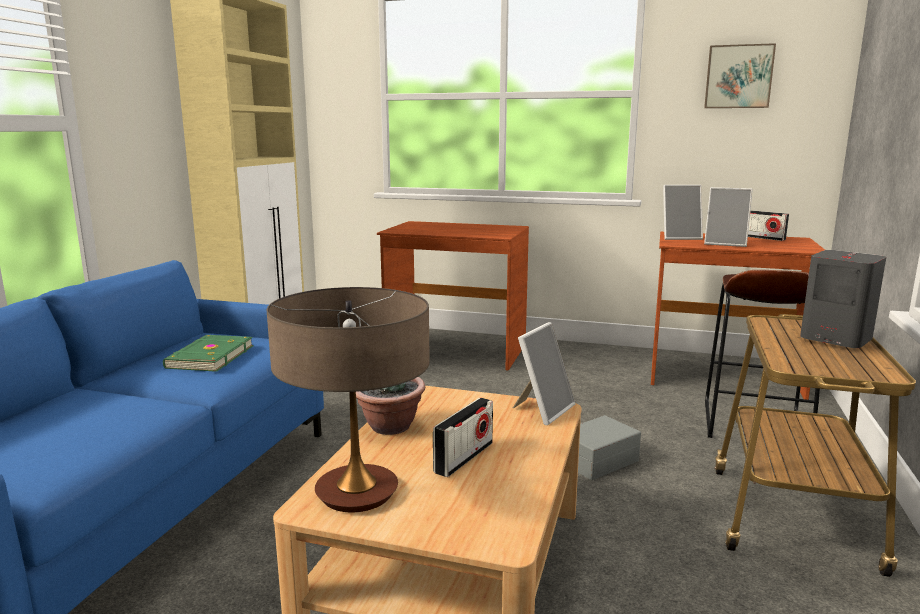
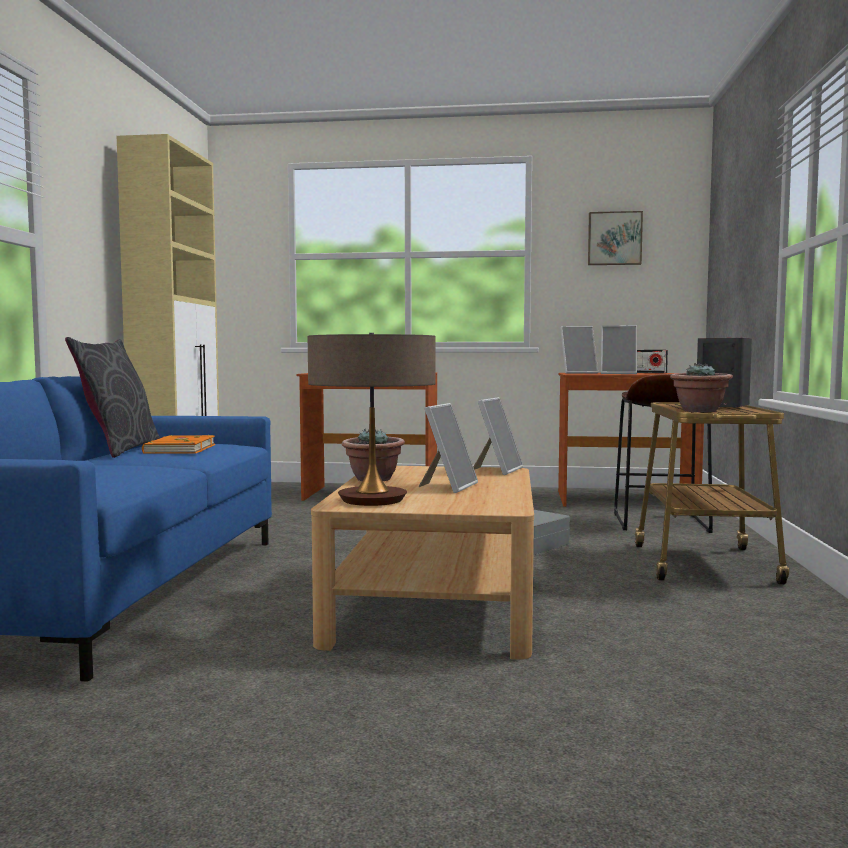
camera: 10 degrees left, 10 degrees down
(152, 354) = (119, 450): none -> grey pillow
(209, 357) = (178, 449): green book -> orange book
(464, 457) = (448, 487): radio -> picture frame
(801, 359) = (700, 411): none -> potted plant

